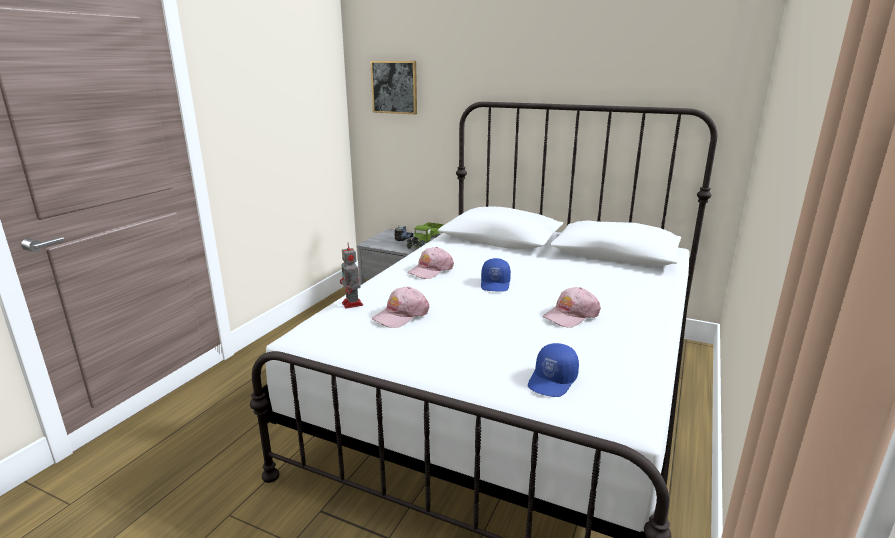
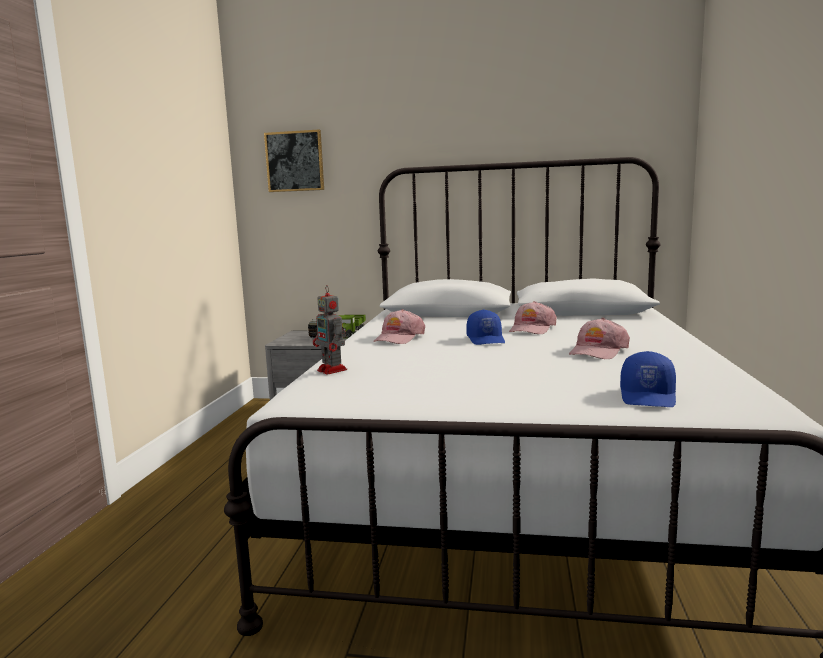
camera: 15 degrees left, 10 degrees down
(401, 315) = (405, 371): pink cap -> pink cap (532, 329)

